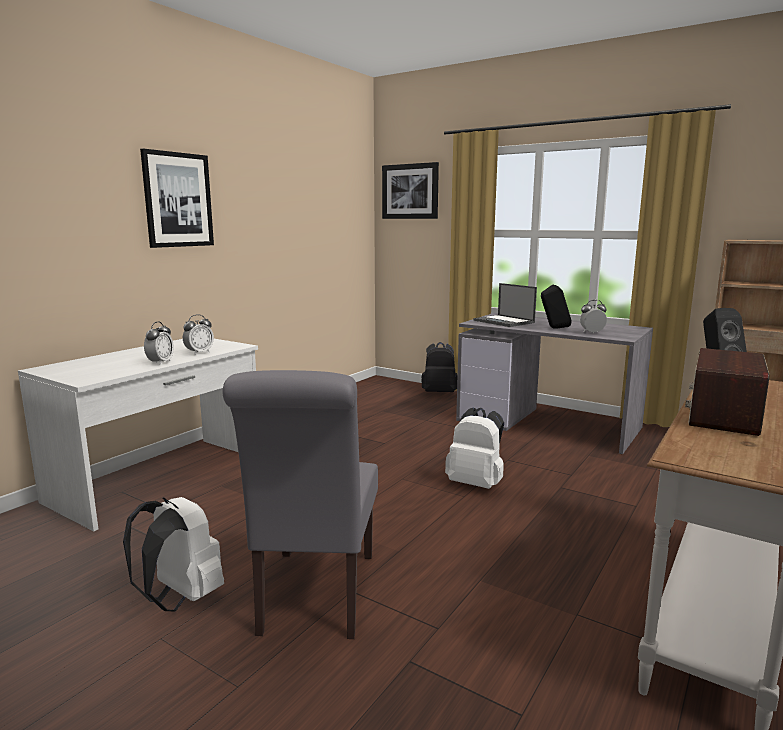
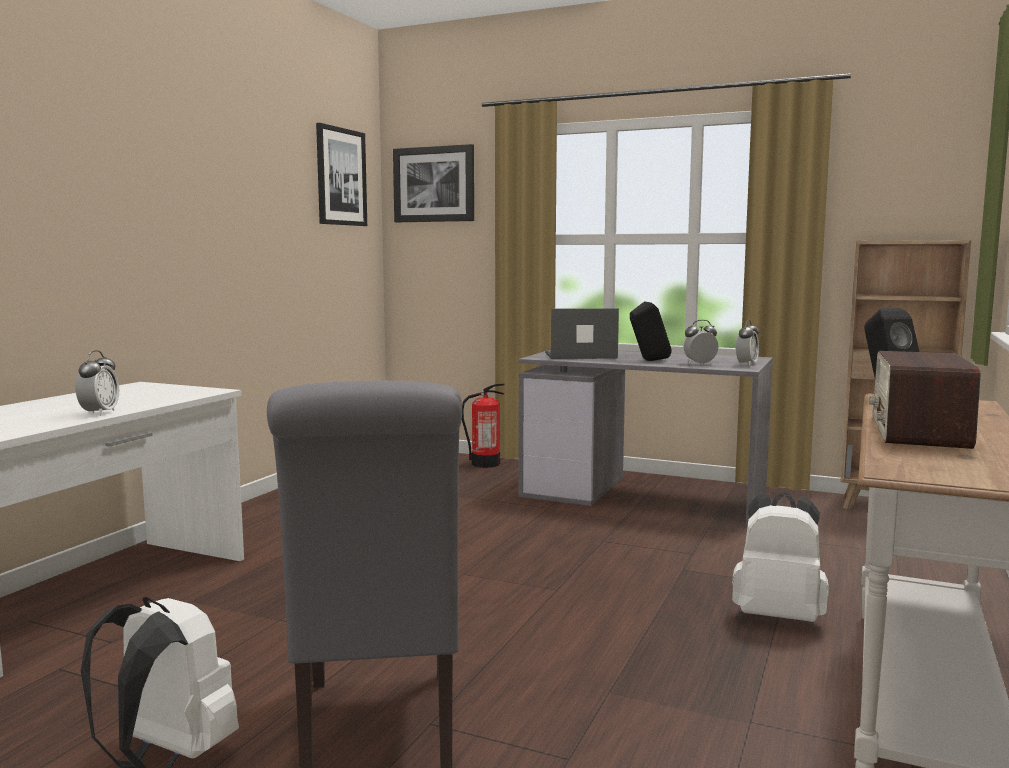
camera: 10 degrees left, 5 degrees down
(178, 200) = (112, 179): picture -> picture (341, 177)
(199, 352) = (155, 400): alarm clock -> alarm clock (746, 364)
(439, 393) = (485, 464): black backpack -> fire extinguisher
(476, 484) = (569, 573): white backpack -> white backpack (778, 616)
(504, 321) = (579, 355): laptop -> laptop turned 135 degrees clockwise

